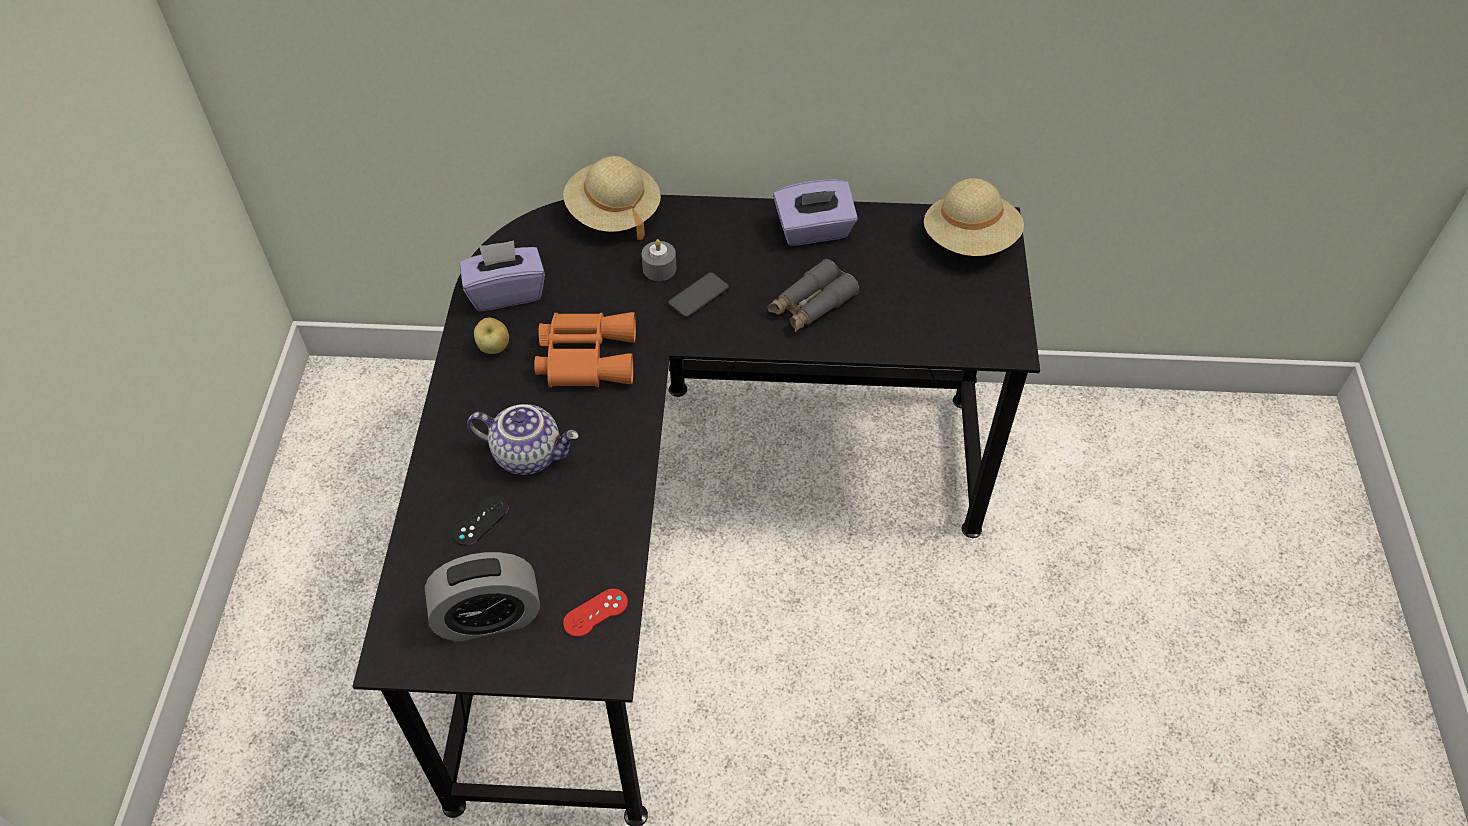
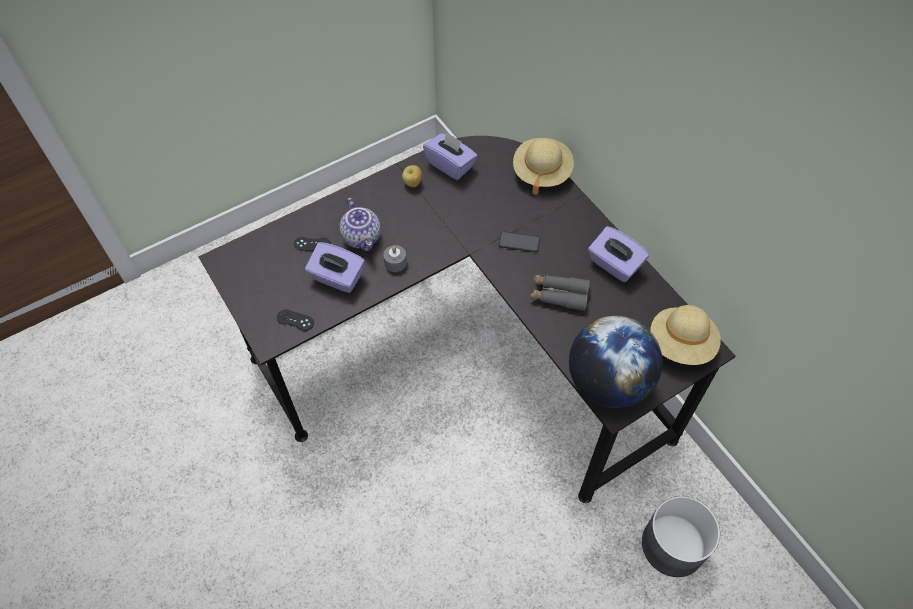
camera: 55 degrees right, 5 degrees up
(489, 618) = (264, 281): alarm clock -> none
(569, 521) = (337, 278): none -> purple tissue box
(585, 355) = (439, 221): orange binoculars -> none
(595, 613) = (295, 320): red game controller -> black game controller
(659, 268) = (522, 214): grey candle -> grey candle (395, 263)
(970, 332) = (608, 383): none -> globe
(1088, 483) = (673, 545): none -> grey planter

